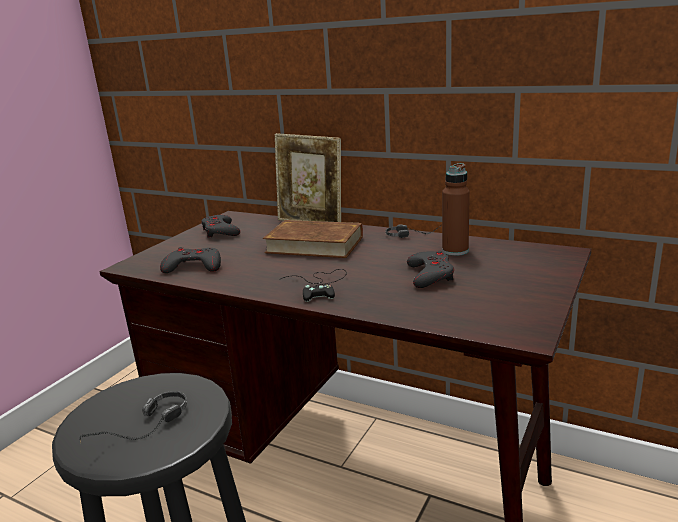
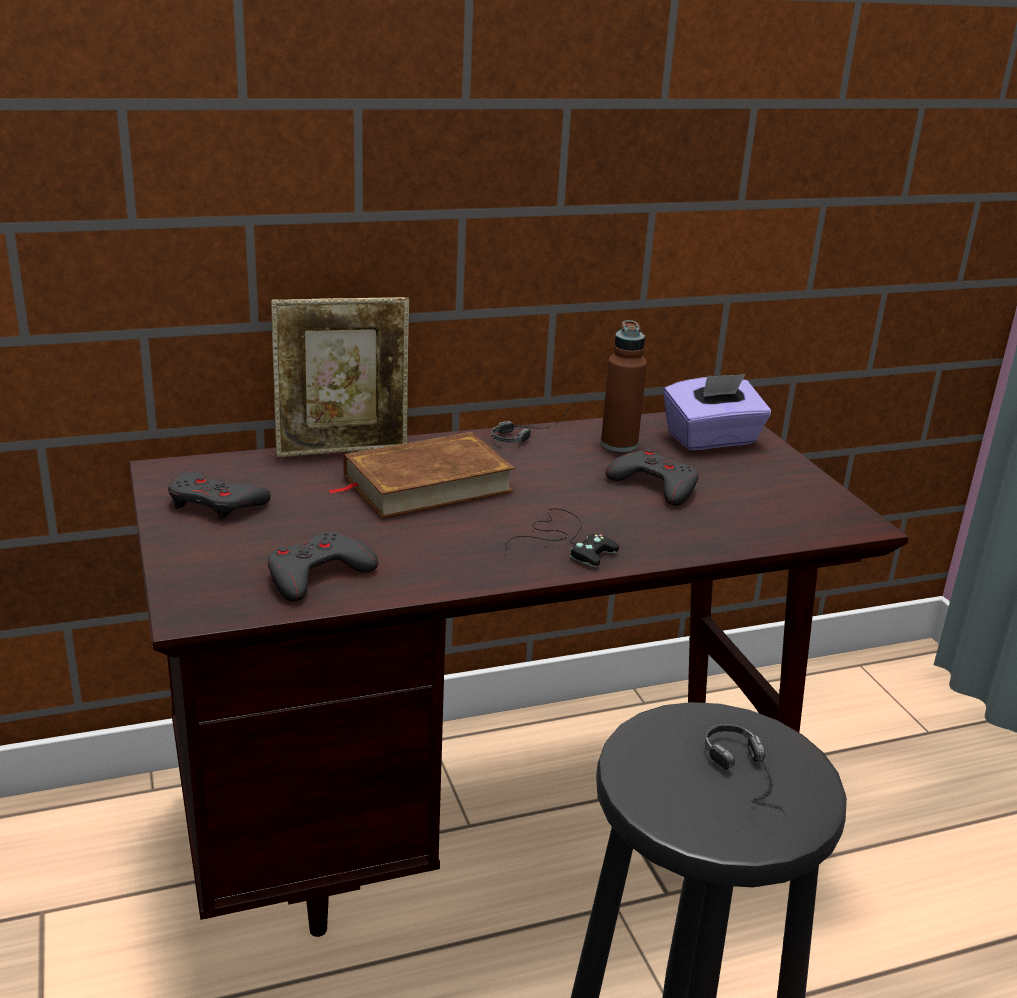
camera: 50 degrees left, 5 degrees up
(524, 262) = (712, 440): none -> purple tissue box

